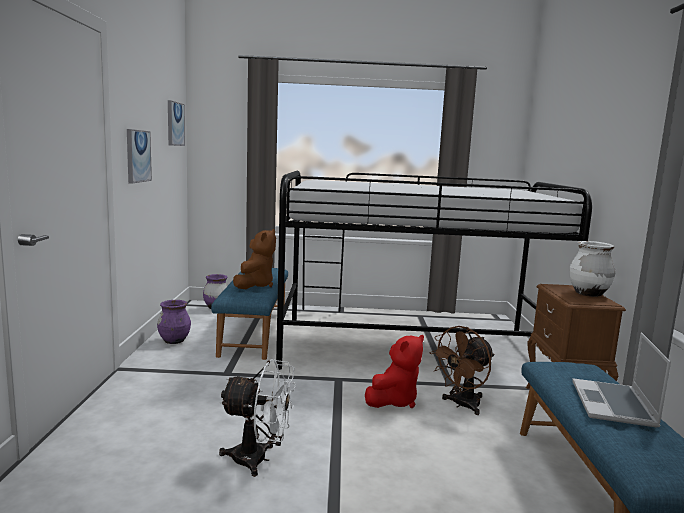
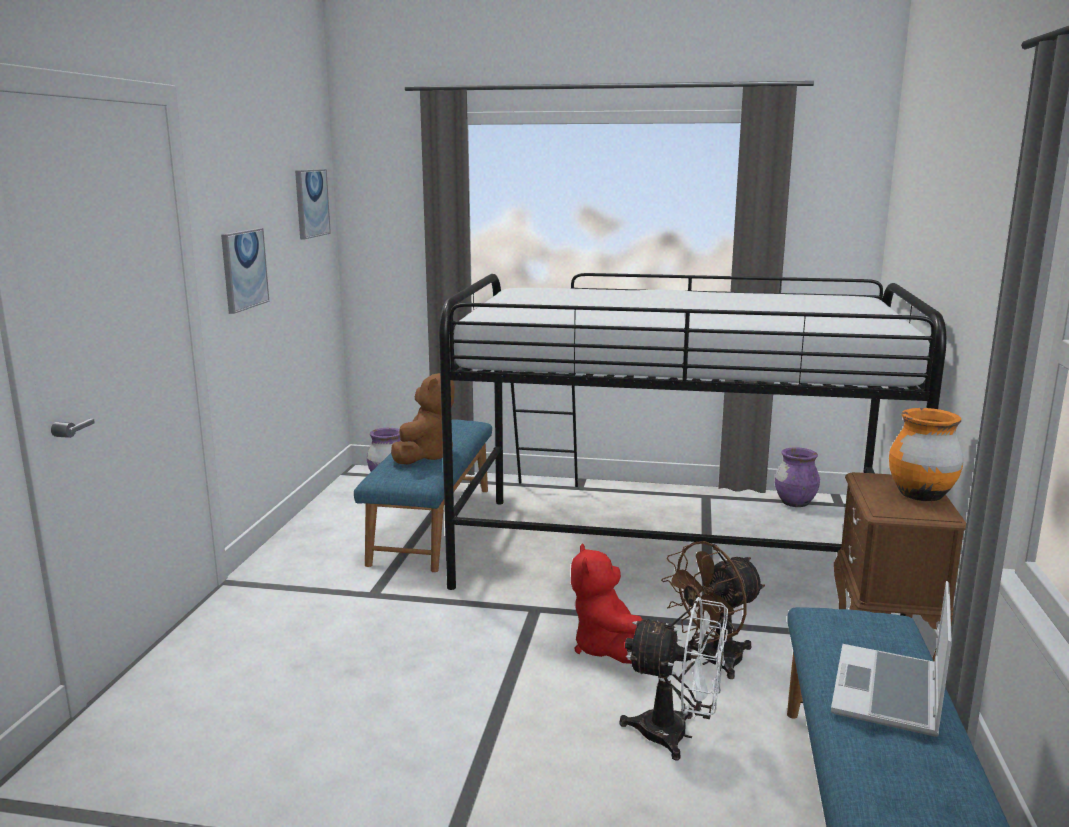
camera: 10 degrees right, 5 degrees up
(174, 341) = (312, 537): purple vase -> purple vase (795, 503)
(258, 459) = (380, 734): white fan -> white fan (676, 735)
(394, 401) = (608, 649): red plush toy -> red plush toy turned 120 degrees clockwise
(588, 294) = (920, 495): white vase -> orange vase

